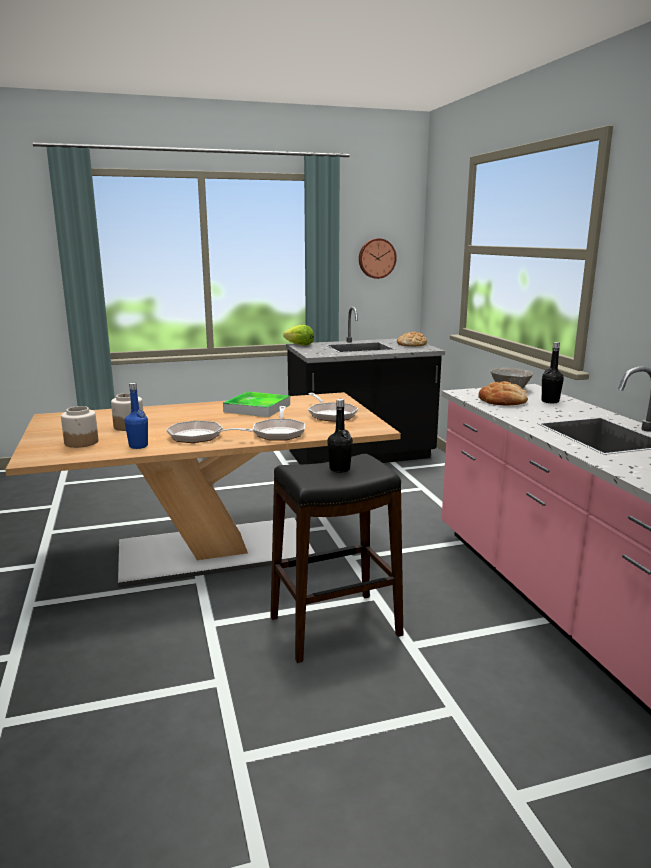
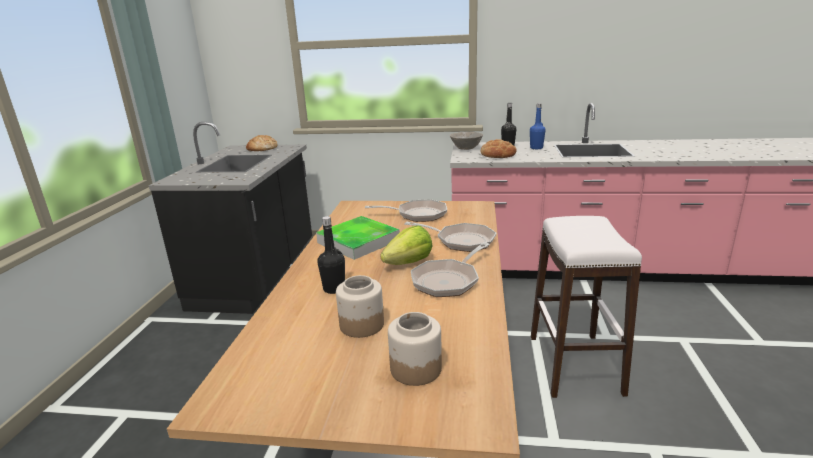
camera: 65 degrees left, 5 degrees up
(138, 446) = (463, 322): blue bottle -> blue bottle (536, 148)
(299, 345) = (172, 180): lettuce -> lettuce (409, 263)
(334, 626) = (575, 364): black stool -> white stool
(339, 469) = (589, 231): black bottle -> black bottle (334, 289)
(376, 258) = (173, 65): wall clock -> none

